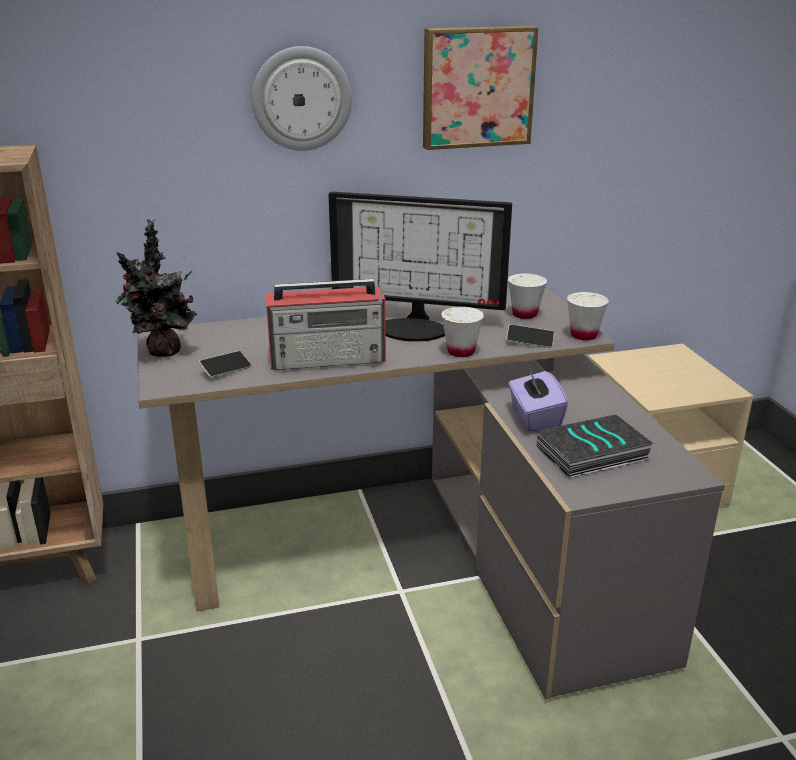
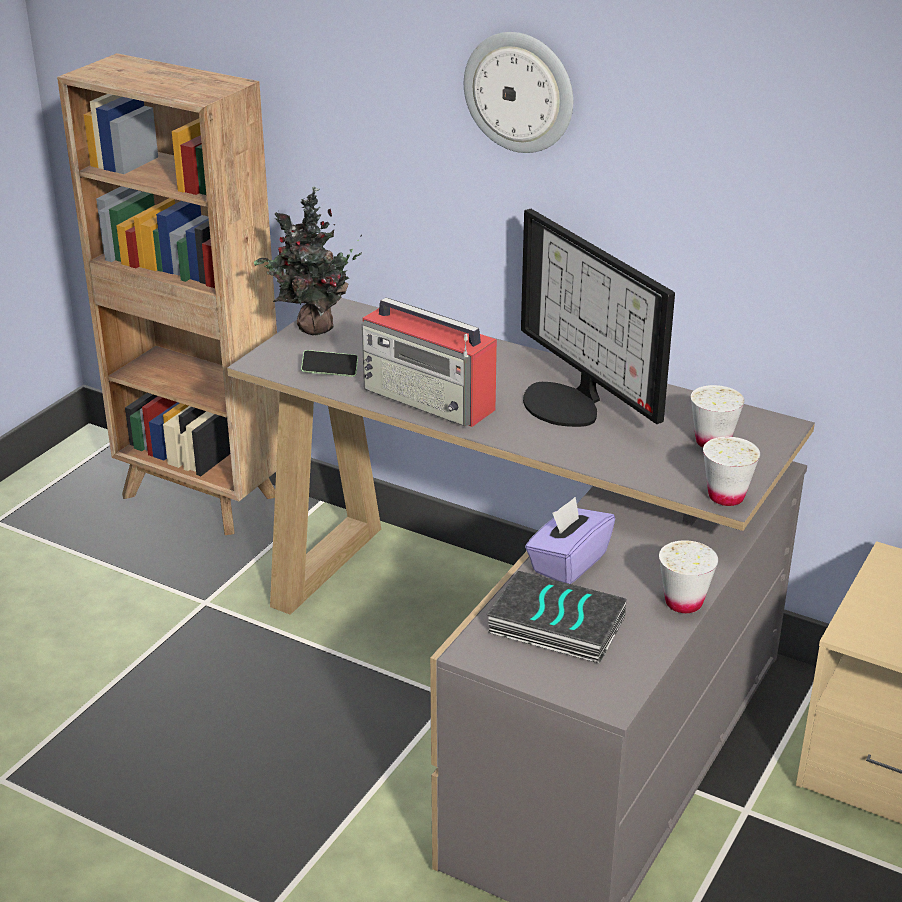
camera: 45 degrees right, 5 degrees up
(461, 352) = (560, 451): white cup -> white cup (683, 602)
(477, 87) = (735, 126): picture -> none
(529, 342) = (650, 475): phone -> none

